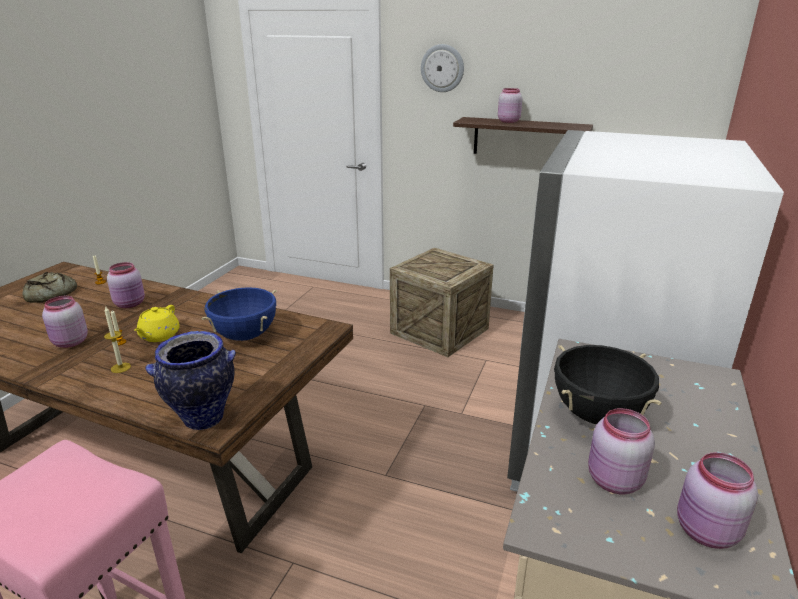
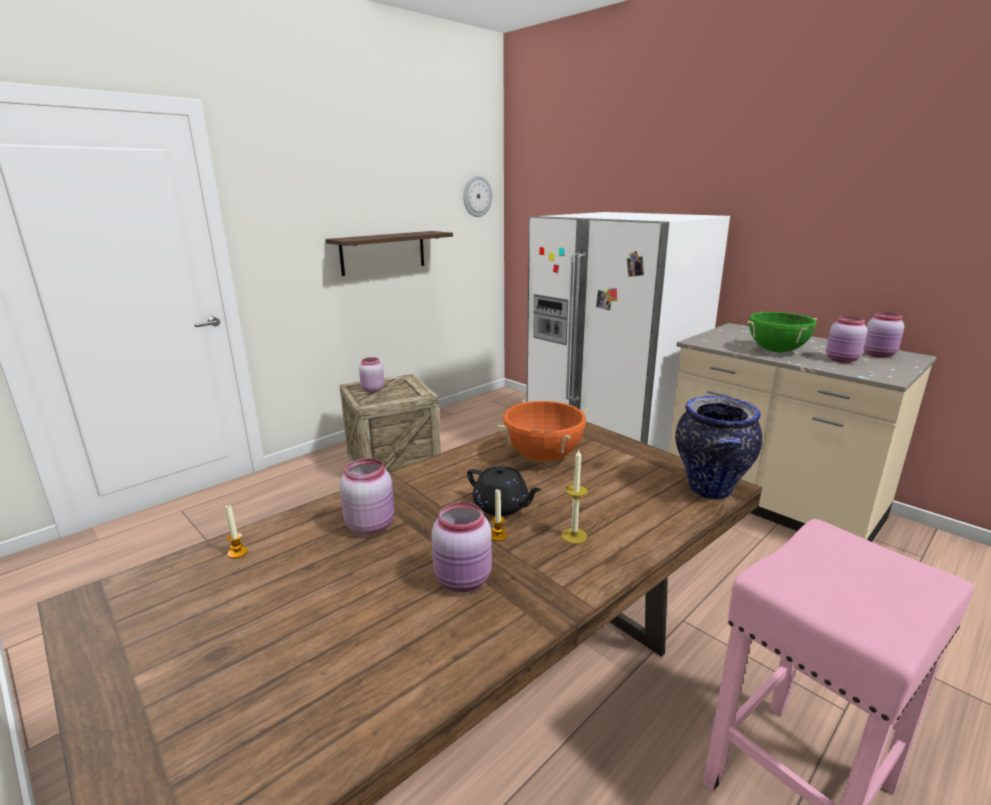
camera: 65 degrees left, 5 degrees down
(50, 294) = (220, 612): bread -> none
(159, 336) = (502, 506): yellow teapot -> black teapot
(244, 336) = (543, 457): blue cooking pot -> orange cooking pot
(442, 68) = (295, 187): wall clock -> wall clock (477, 196)
(508, 121) = (377, 236): pink jar -> pink jar (372, 390)
(598, 415) = (776, 351): black cooking pot -> green cooking pot

